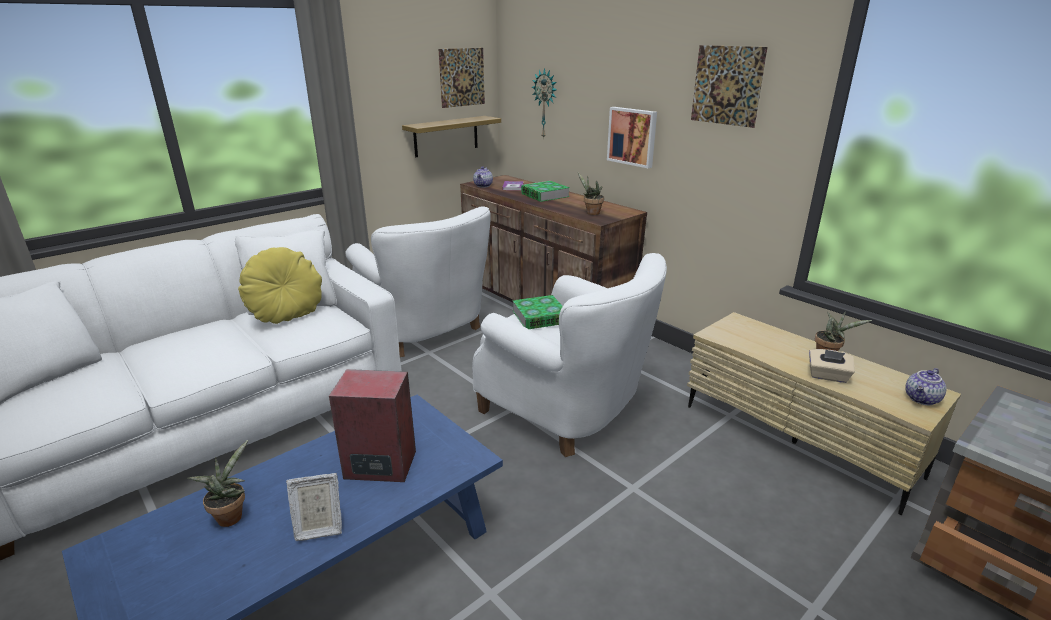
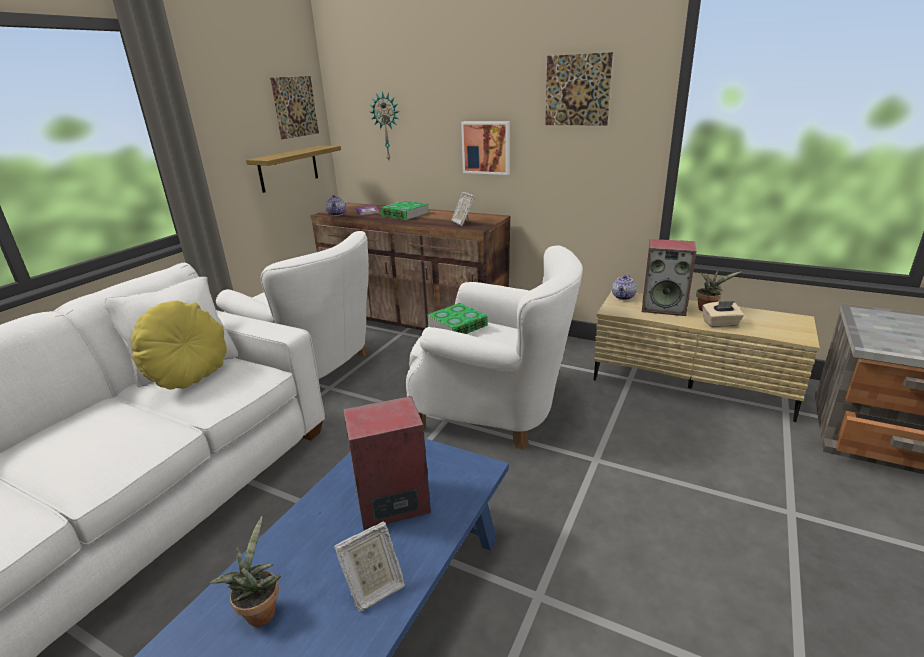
camera: 20 degrees left, 0 degrees up
(591, 213) = (463, 223): potted plant -> picture frame
(776, 344) = (664, 307): none -> speaker
(922, 399) = (795, 326): teapot -> teapot (623, 297)

